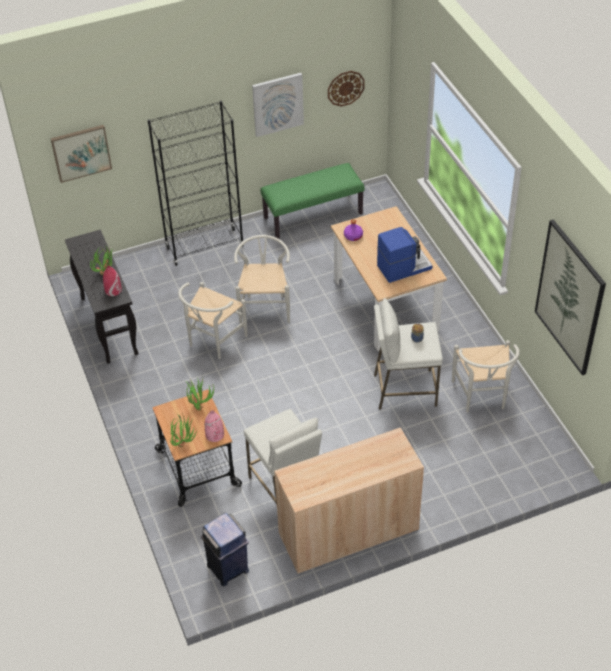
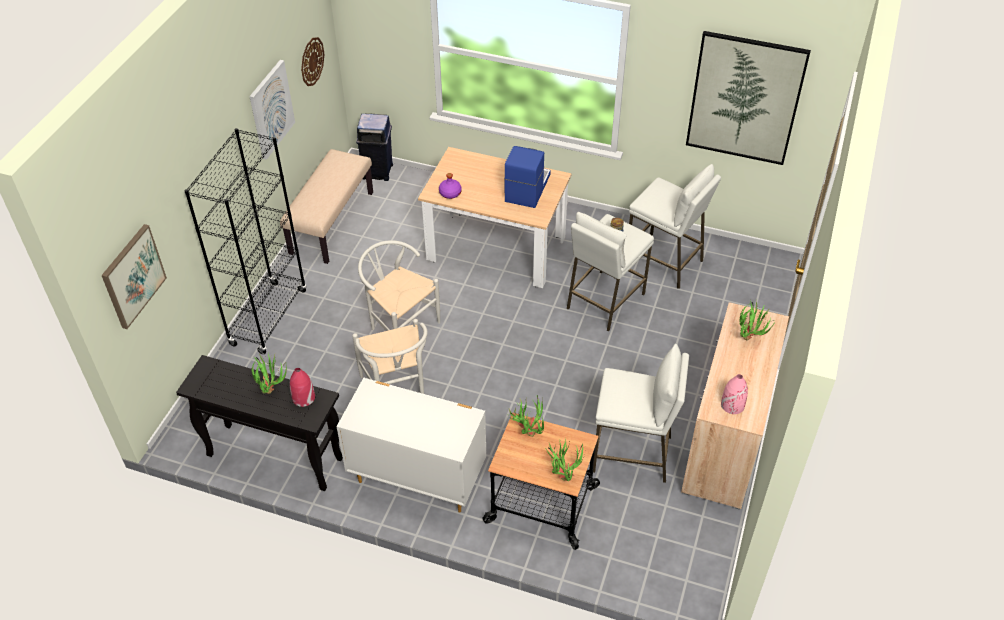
camera: 50 degrees left, 0 degrees up
(158, 397) = (417, 477): none -> white dresser
(215, 434) = (577, 443): pink vase -> pink vase (732, 405)
(228, 569) = (686, 560): blue trash can -> blue trash can (378, 171)
(313, 215) = (331, 222): green bench -> beige bench
(379, 457) = (750, 336): none -> potted plant
(482, 397) = (664, 262): white chair -> white stool

